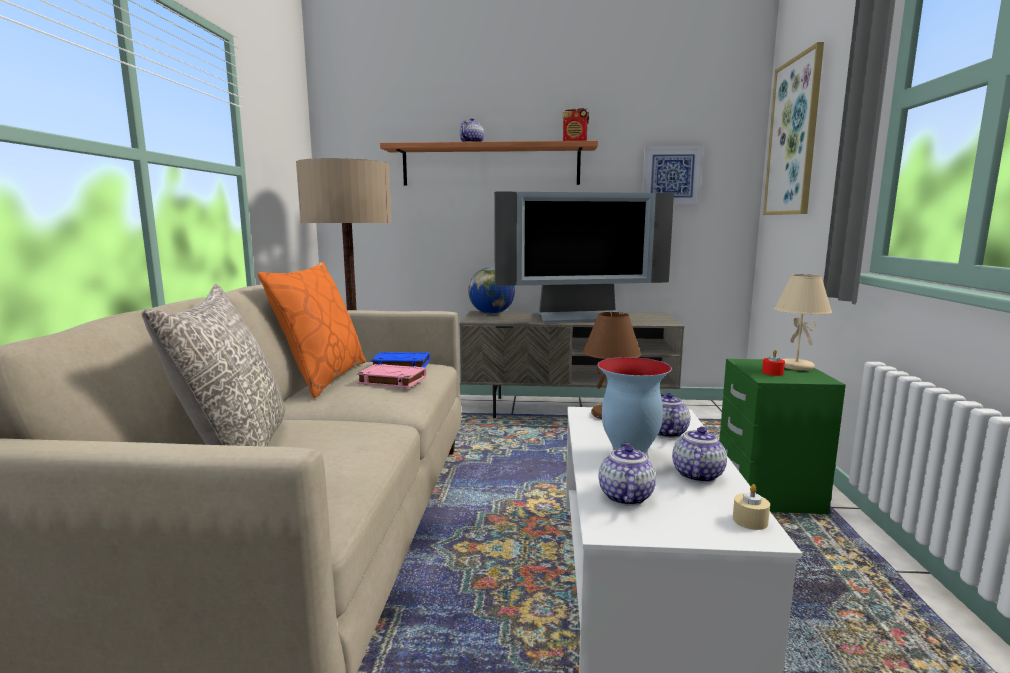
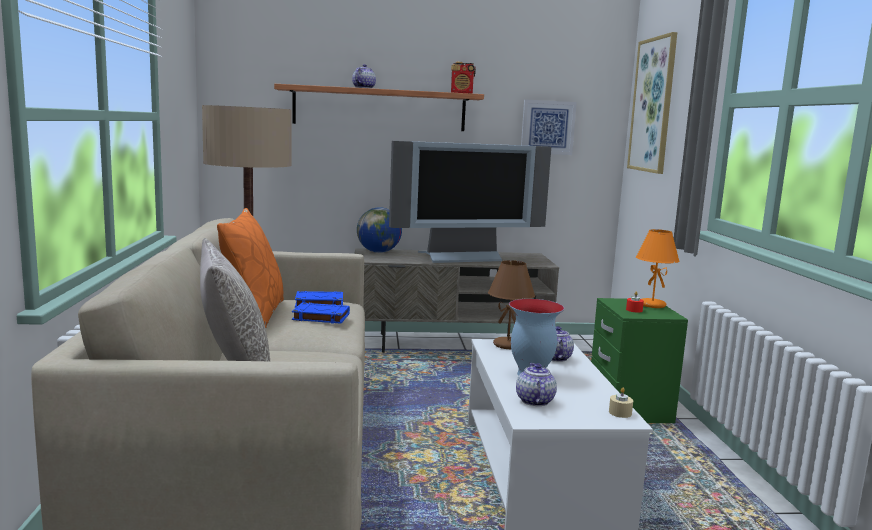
camera: 10 degrees left, 0 degrees up
(391, 380) = (320, 317): pink book -> blue book
(697, 474) = (582, 386): teapot -> none
(795, 366) = (651, 305): beige table lamp -> orange table lamp

